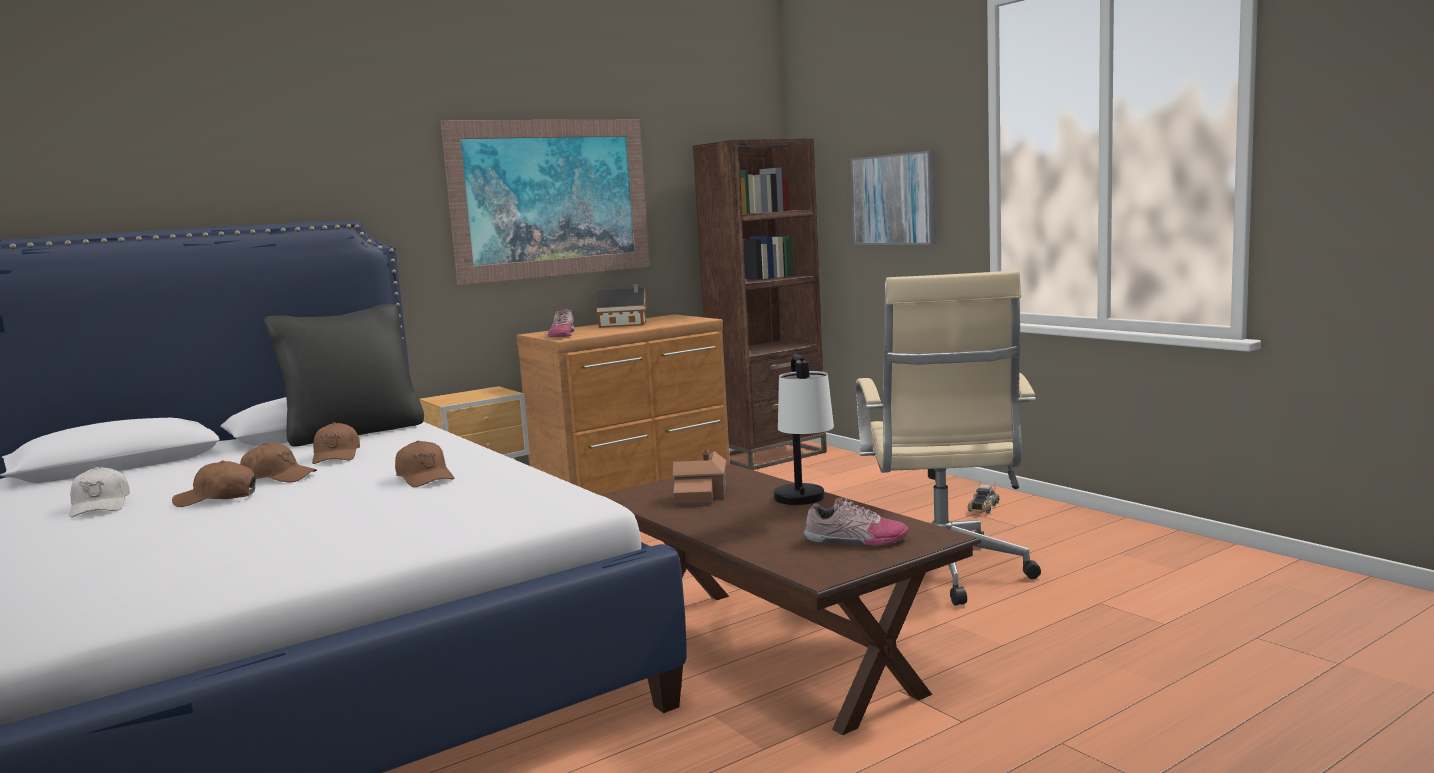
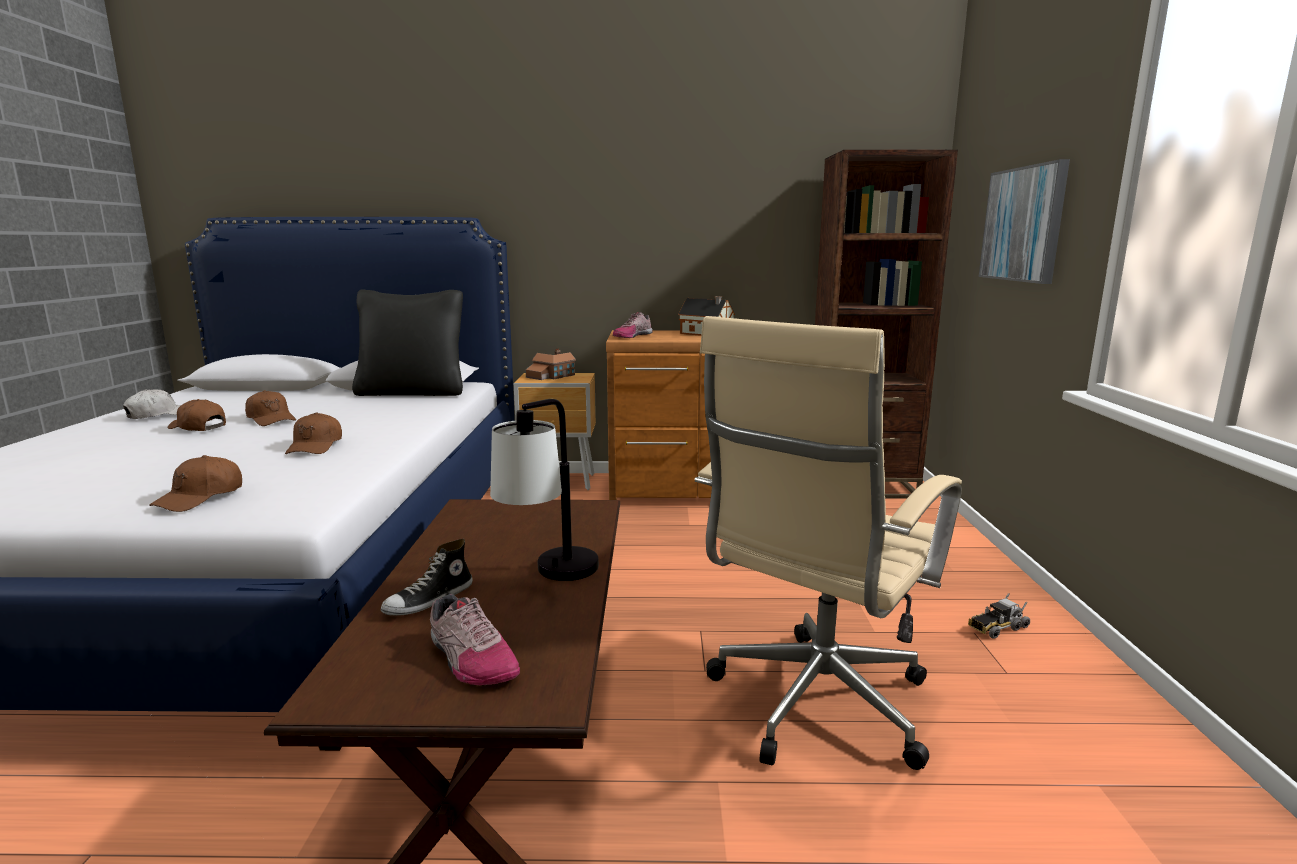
camera: 35 degrees right, 5 degrees up
(100, 506) = (159, 415): white cap -> white cap turned 150 degrees counterclockwise
(336, 456) = (347, 410): brown cap -> brown cap (200, 497)
(551, 198) = (662, 207): picture -> none
(702, 495) = (510, 530): toy house -> toy house (550, 376)
(754, 533) = (429, 600): none -> shoe

